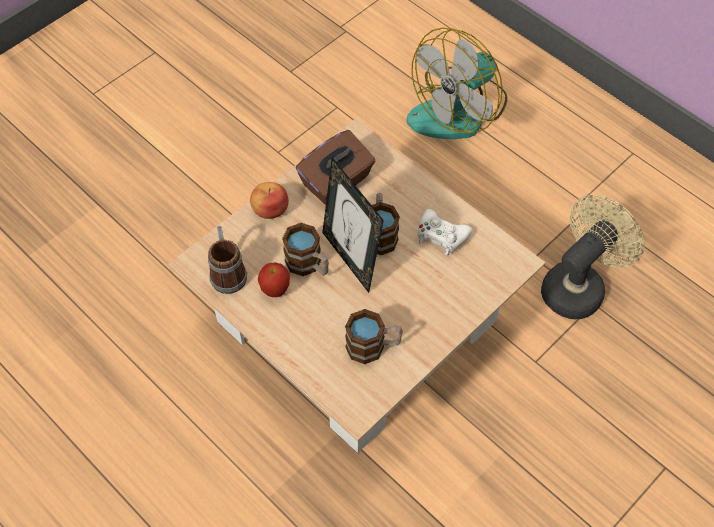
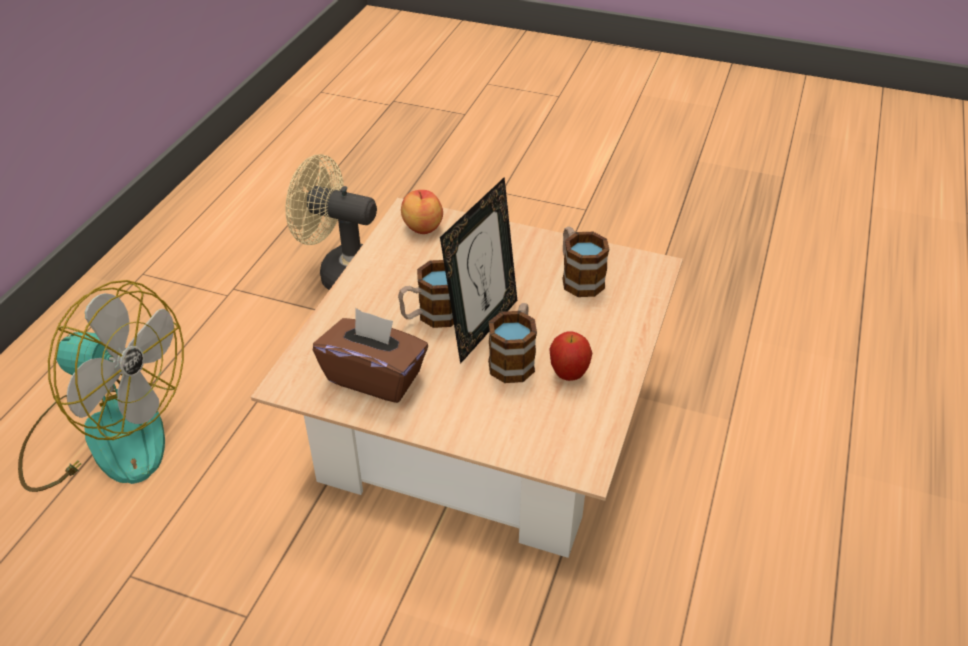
camera: 115 degrees left, 15 degrees down
(227, 272) = (574, 428): mug -> none
(270, 209) = (454, 425): apple -> apple (421, 227)
(441, 236) = (406, 269): white game controller -> none

